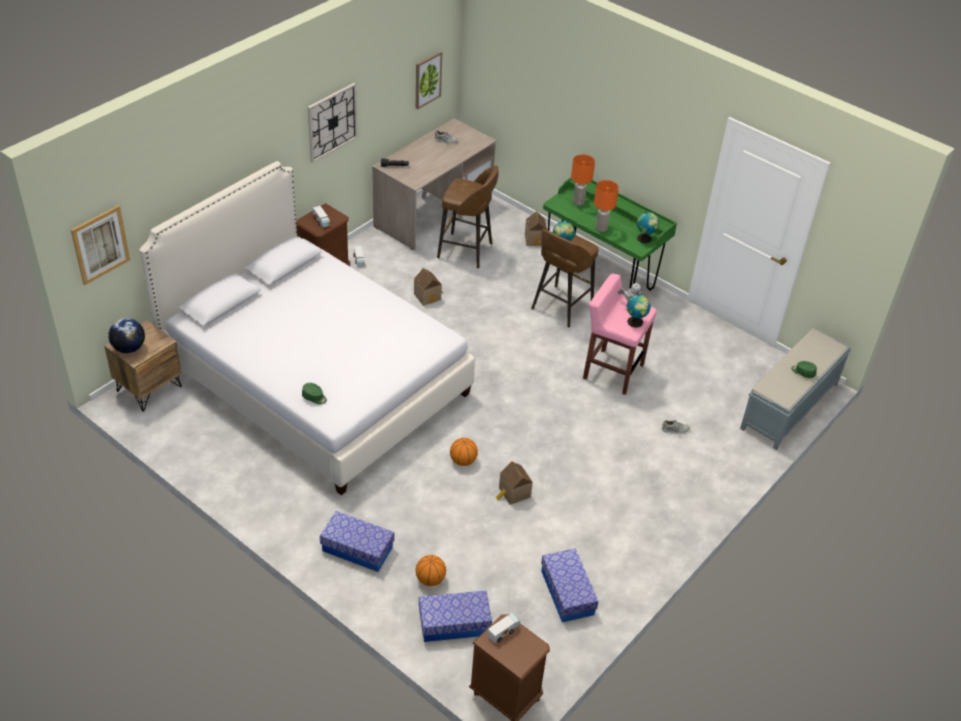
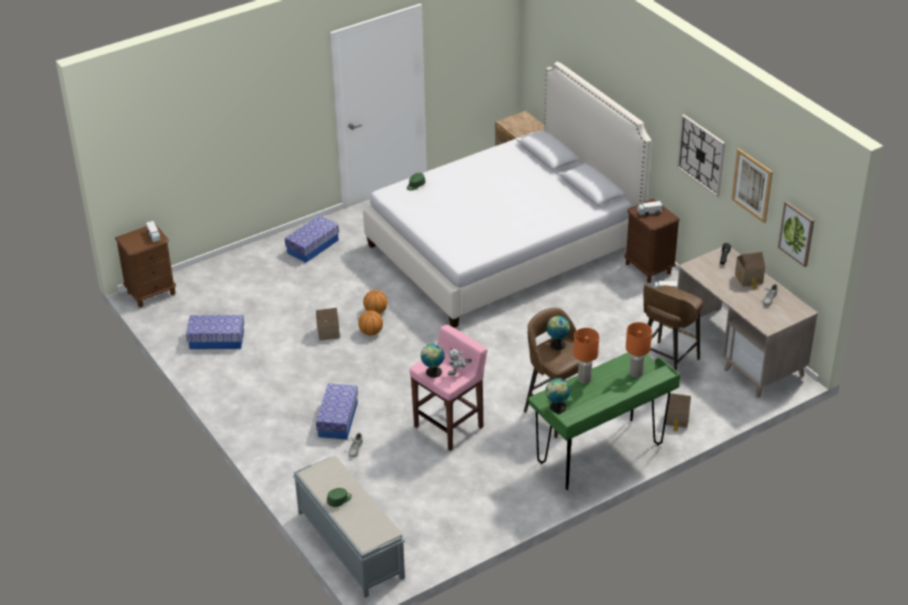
camera: 110 degrees right, 5 degrees down
(100, 244) = (540, 38): picture -> picture (752, 185)
(129, 348) = (518, 120): globe -> none
(428, 296) = (598, 326): toy house -> toy house (749, 279)
(430, 579) = (267, 276): basketball -> basketball (371, 332)
(454, 623) = (222, 280): storage box -> storage box (338, 419)

